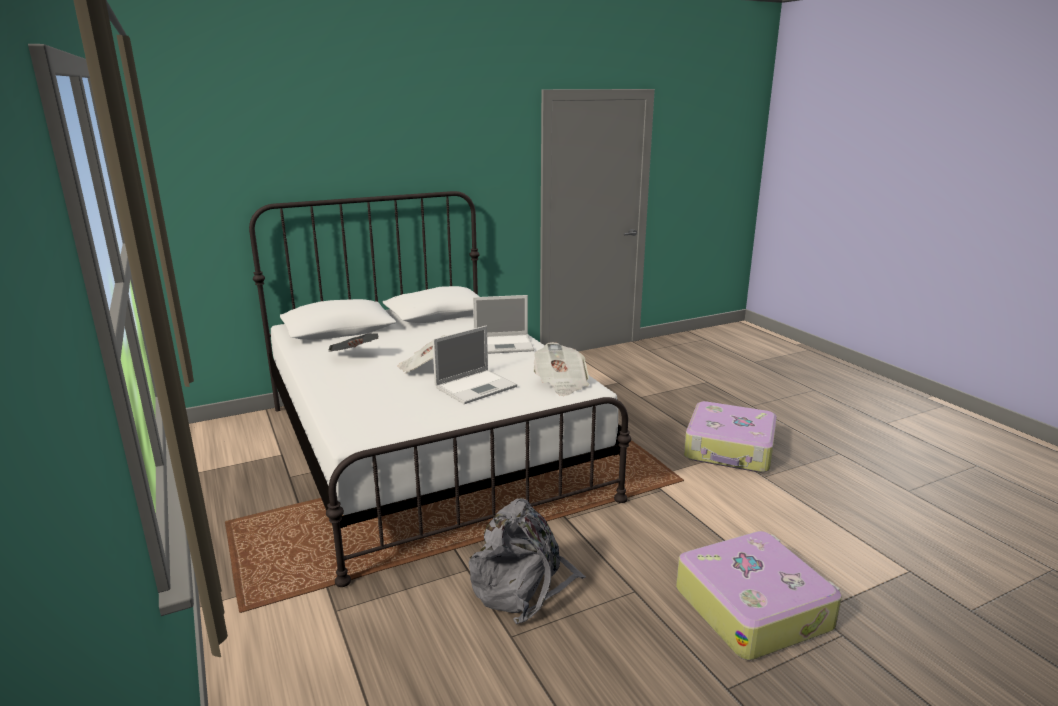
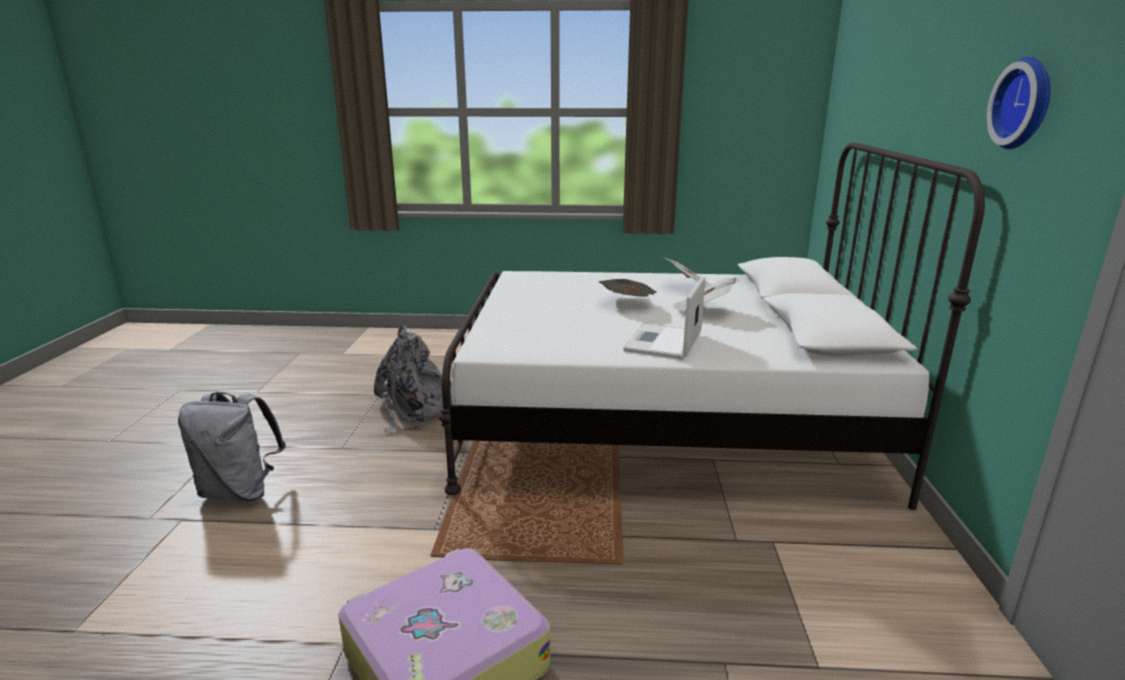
camera: 120 degrees right, 0 degrees up
(473, 154) = (1026, 104): none -> wall clock
(477, 386) = (555, 312): laptop -> none
(561, 384) = (512, 341): newspaper -> newspaper (702, 310)
(753, 607) = (240, 491): suitcase -> grey backpack

